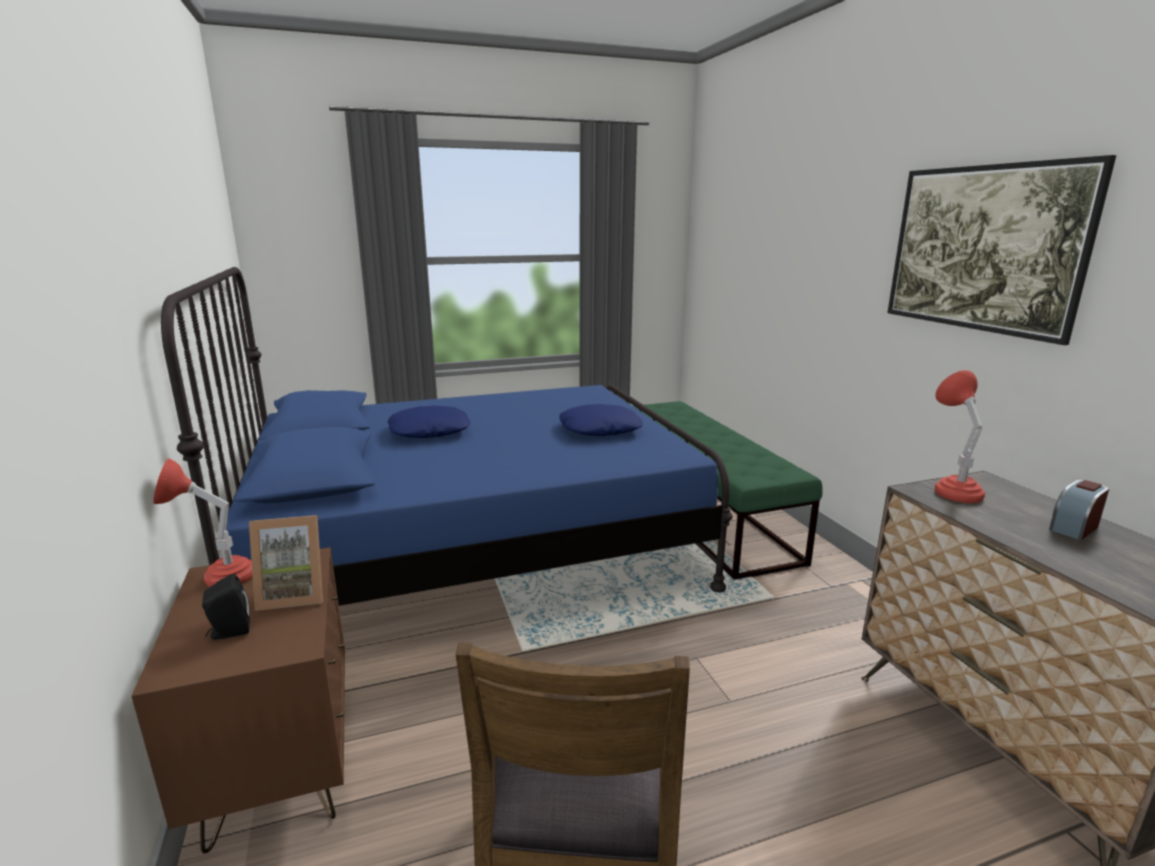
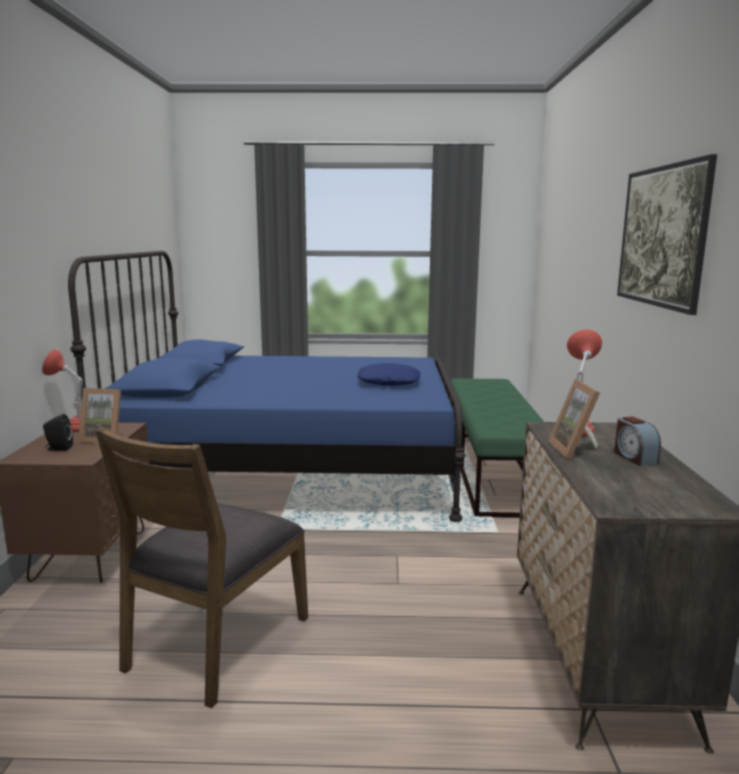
camera: 20 degrees right, 5 degrees down
(429, 431) = (267, 372): blue pillow -> none
(1006, 526) = (576, 450): none -> picture frame
(1073, 528) = (634, 457): alarm clock -> alarm clock turned 90 degrees counterclockwise

